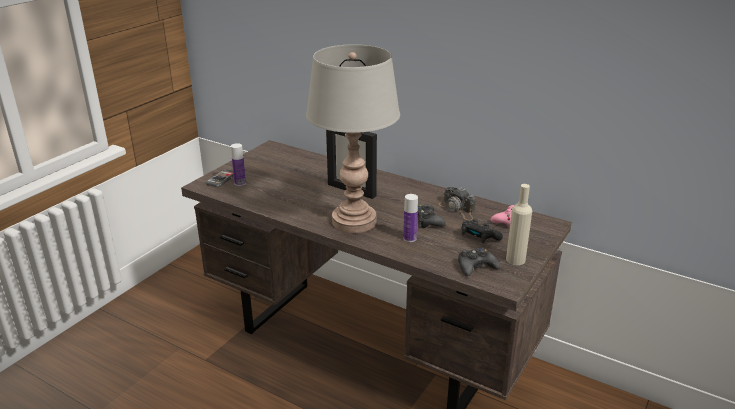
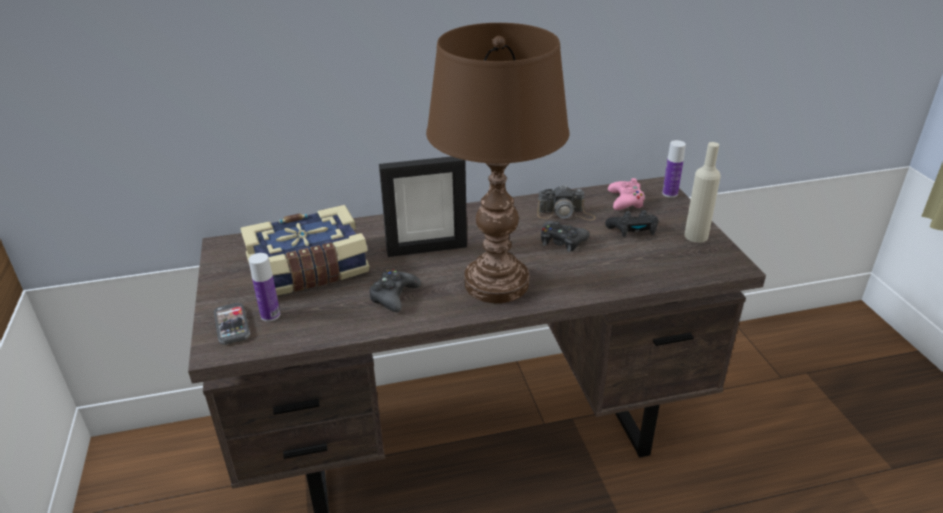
camera: 45 degrees left, 5 degrees up
(285, 173) = (309, 270): none -> book
(354, 221) = (496, 283): grey table lamp -> brown table lamp
(409, 238) = (581, 269): bottle -> bottle (670, 193)
(476, 266) = (682, 262): black game controller -> black game controller (394, 296)

